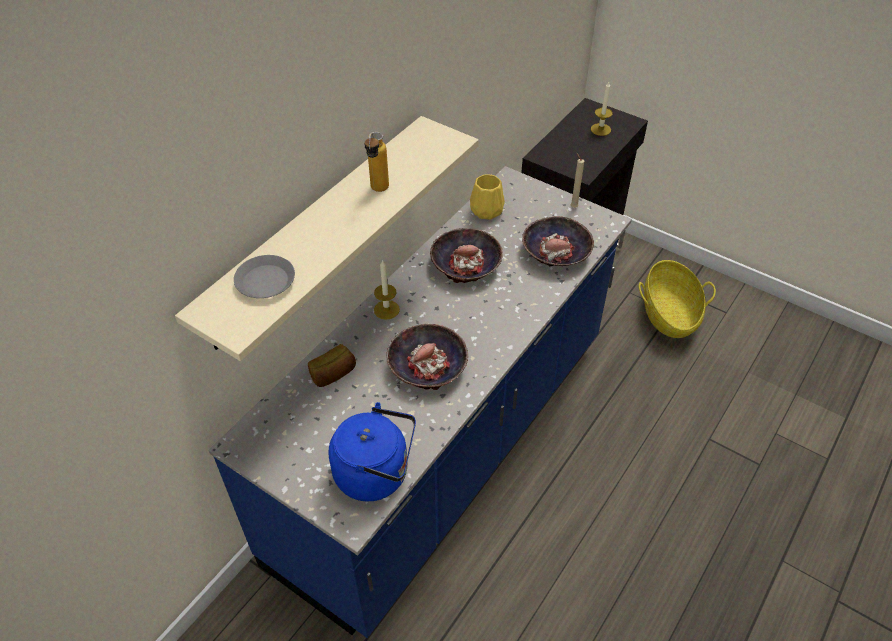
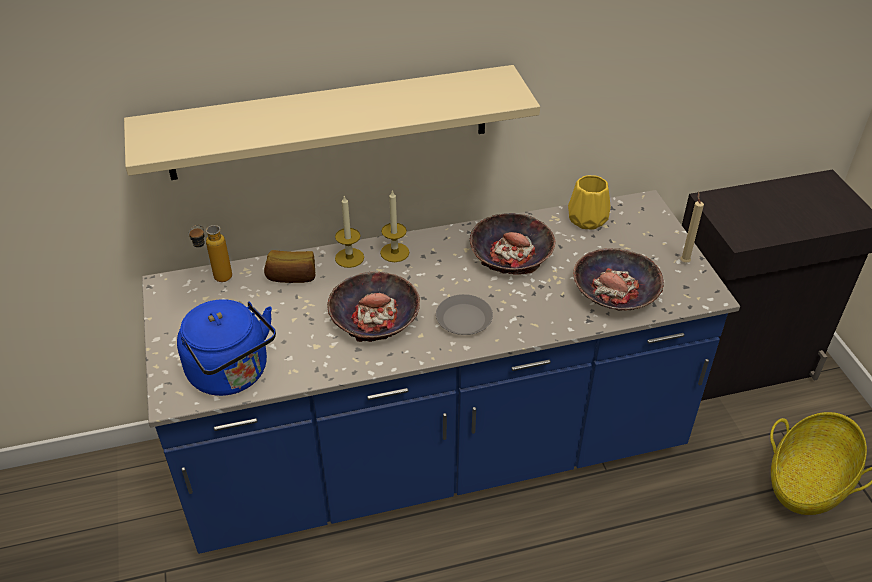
camera: 40 degrees right, 5 degrees down
(265, 281) = (212, 127): grey plate -> grey plate (463, 319)
(378, 191) = (389, 106): bottle -> bottle (216, 280)
(600, 129) = (814, 207): candle -> candle (349, 258)

